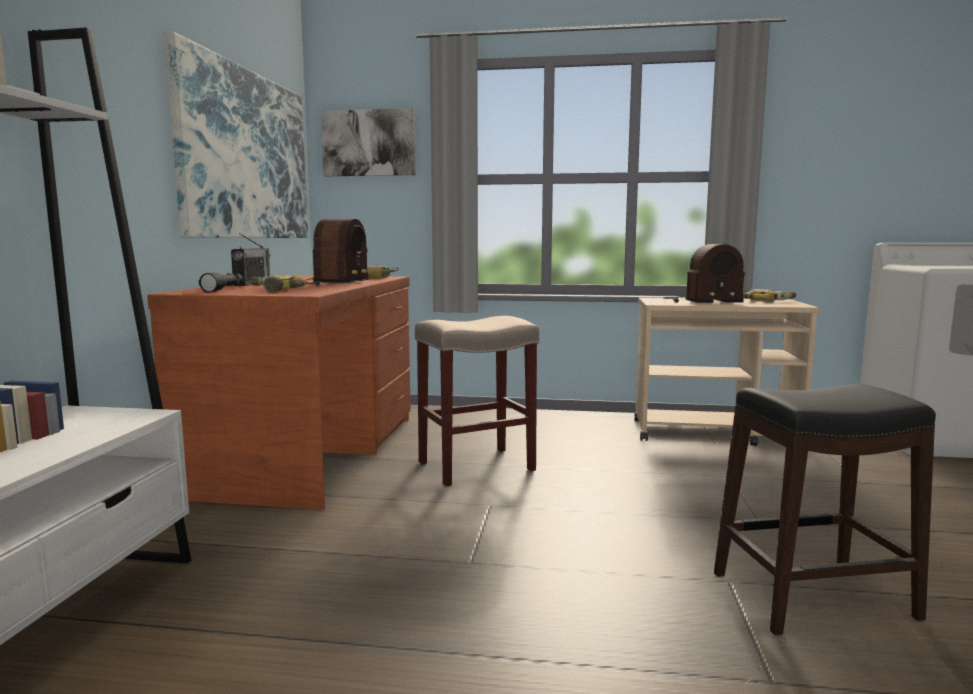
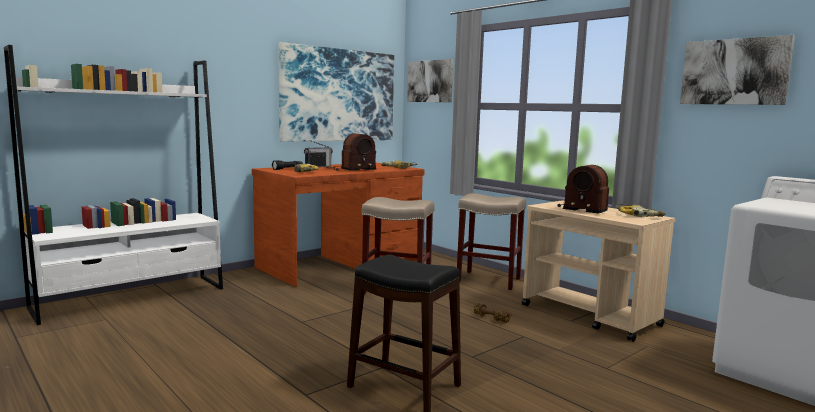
camera: 40 degrees right, 0 degrees up
(541, 422) = (489, 280): none -> beige stool
(655, 467) = (490, 318): none -> brown dumbbell
(830, 132) = (734, 72): none -> picture

